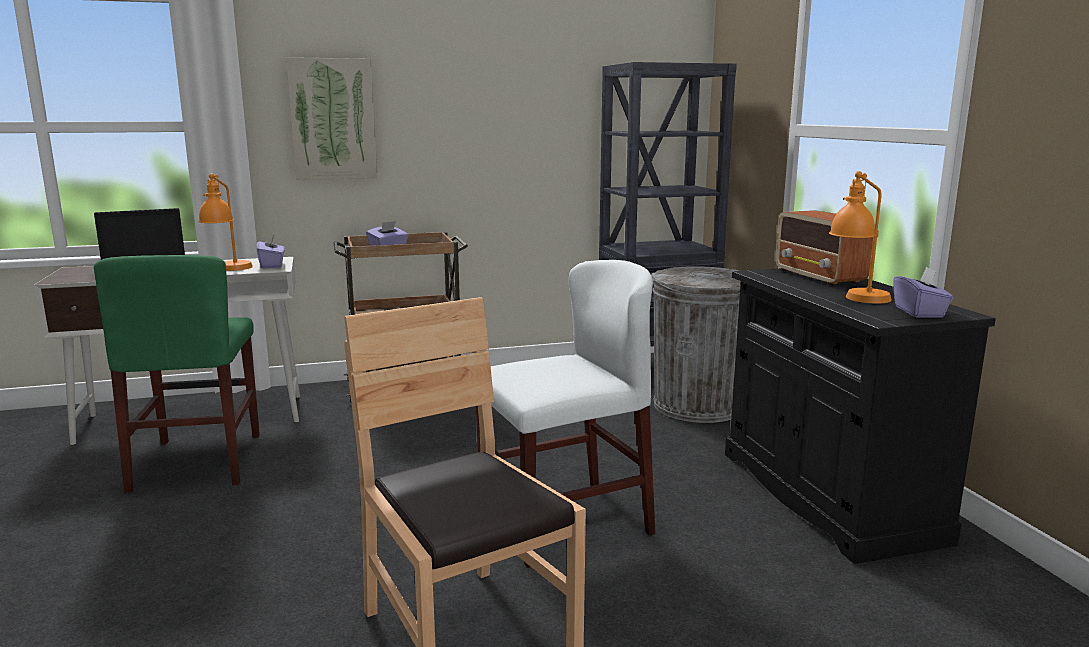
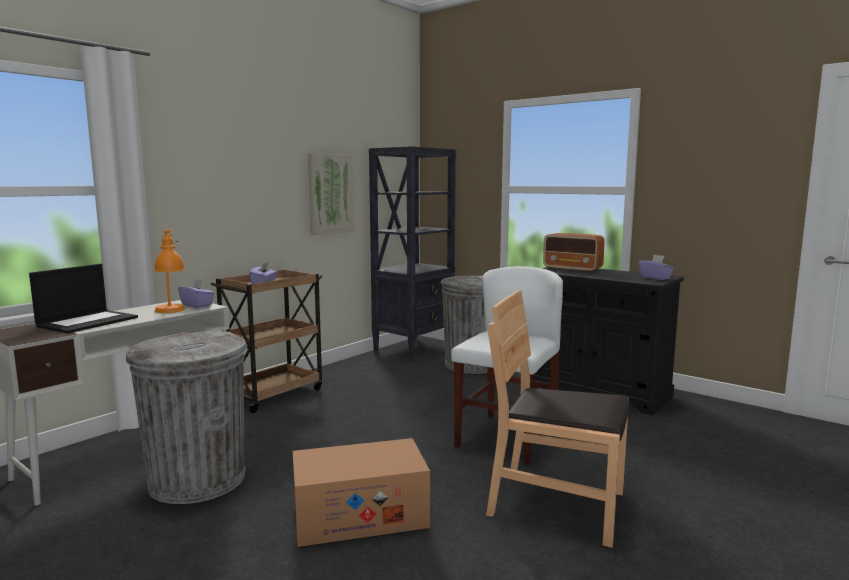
camera: 35 degrees left, 5 degrees down
(198, 461) = (197, 480): green chair -> grey trash can
(252, 555) = (359, 515): none -> cardboard box
(333, 119) = (204, 184): picture -> picture (330, 194)
(857, 301) = (620, 276): orange table lamp -> none

